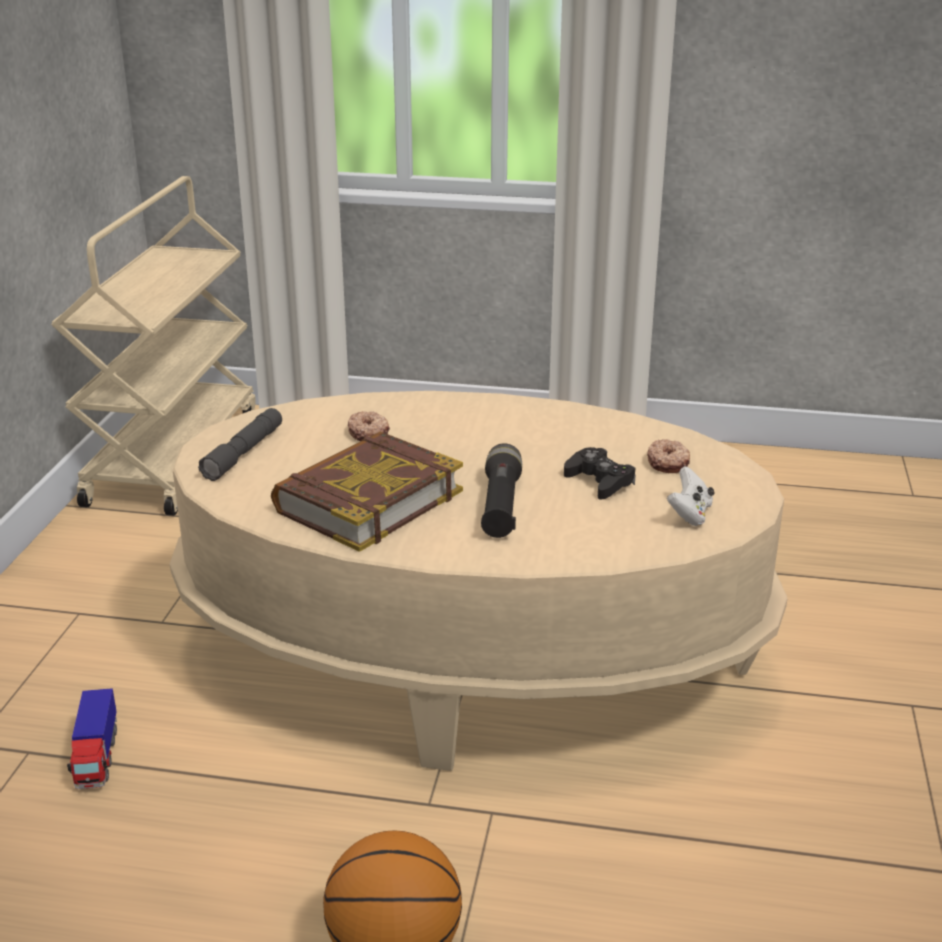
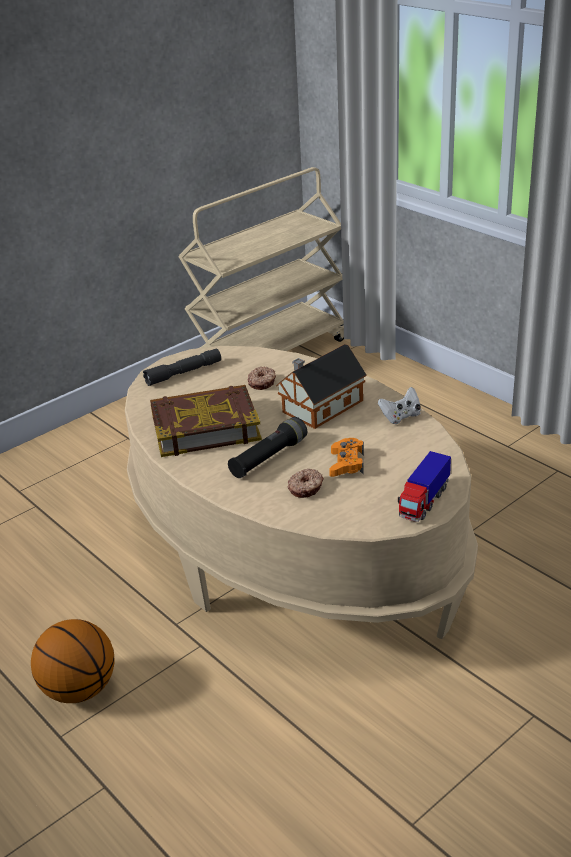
camera: 40 degrees right, 5 degrees up
(97, 758) = (59, 523): toy truck -> toy truck (424, 502)
(480, 437) = (319, 407): none -> toy house
(599, 481) = (347, 464): black game controller -> orange game controller
(668, 463) = (407, 467): donut -> donut (306, 488)
(689, 514) = (367, 507): white game controller -> white game controller (401, 417)

